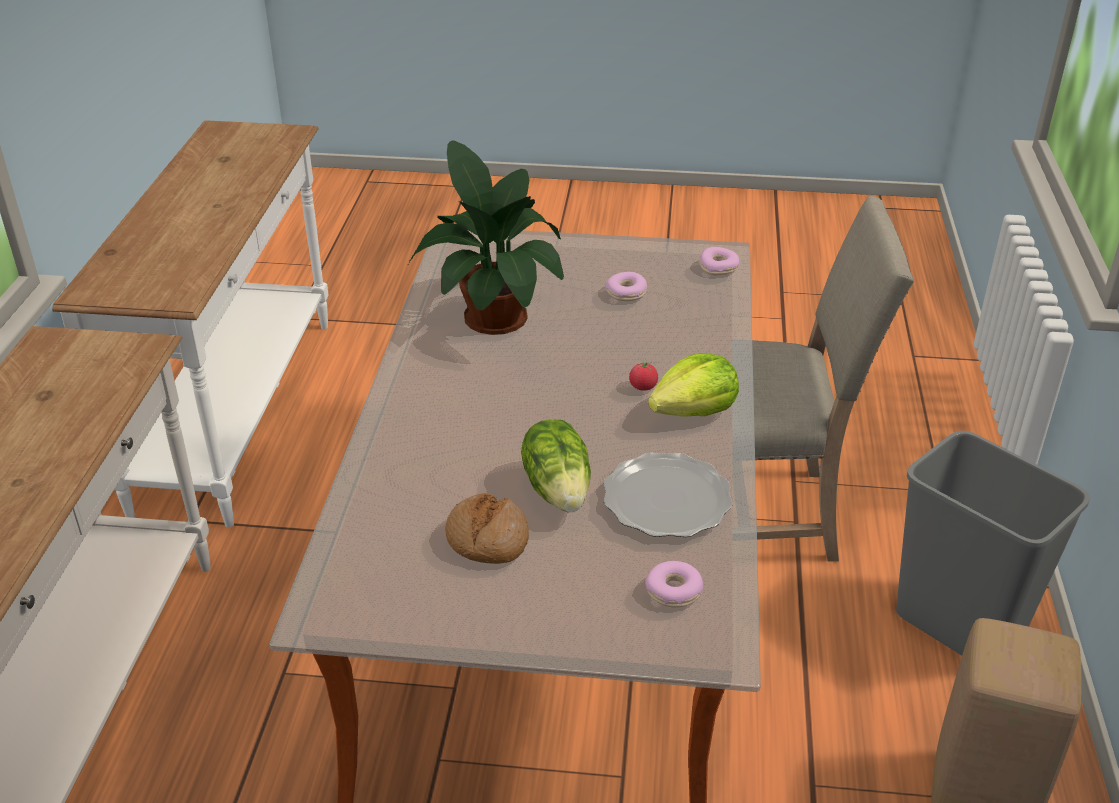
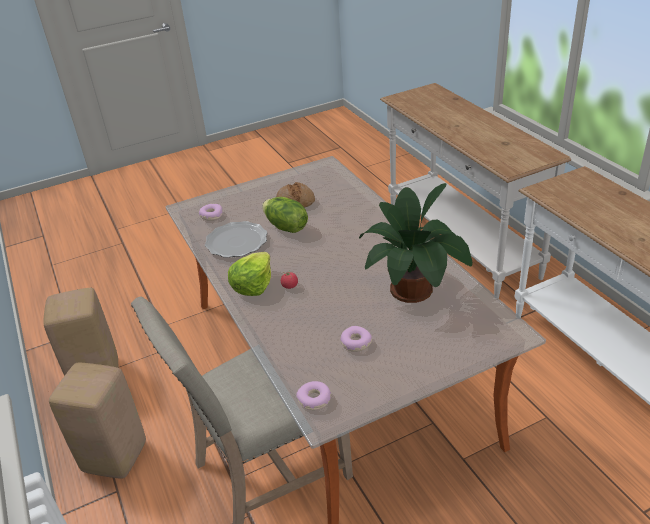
camera: 150 degrees right, 0 degrees up
(956, 626) = (116, 456): grey trash can -> beige stool

